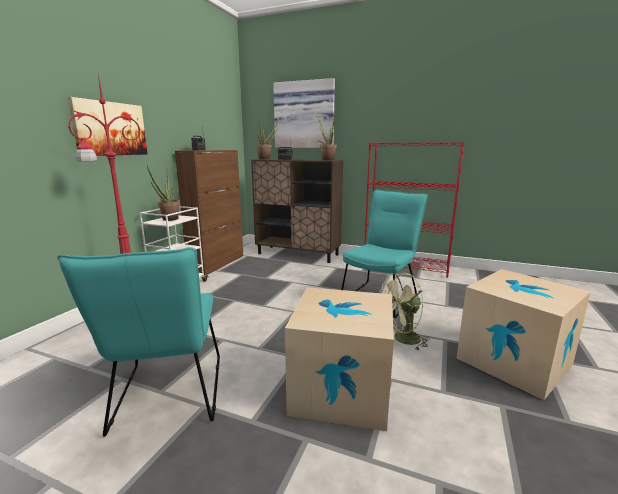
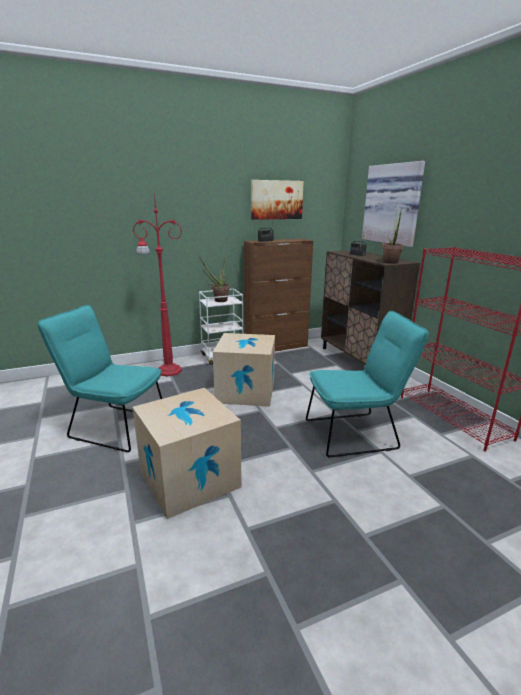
camera: 45 degrees right, 5 degrees up
(110, 129) = (182, 225): picture -> picture (276, 200)
(168, 398) = (113, 426): turquoise chair -> turquoise chair turned 75 degrees clockwise
(266, 159) = (343, 252): potted plant -> none
(402, 340) = (296, 476): green fan -> none
(513, 361) = (360, 559): cardboard box -> cardboard box (246, 392)

